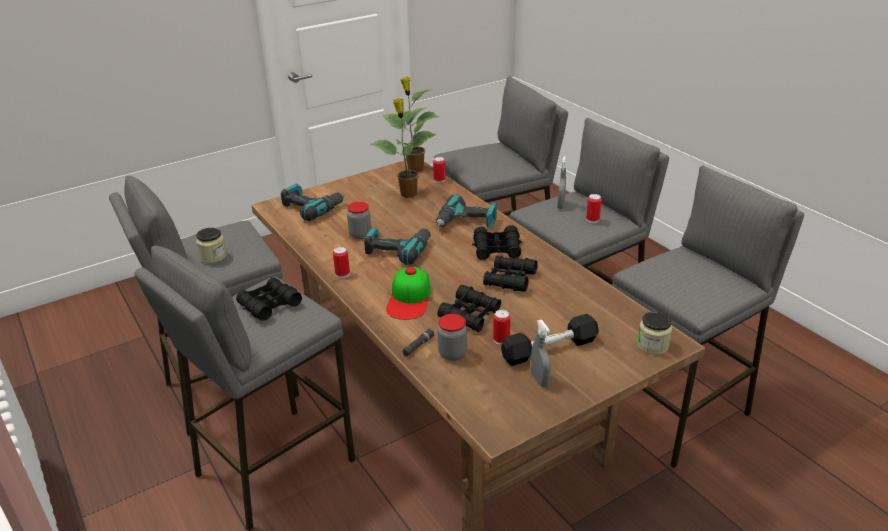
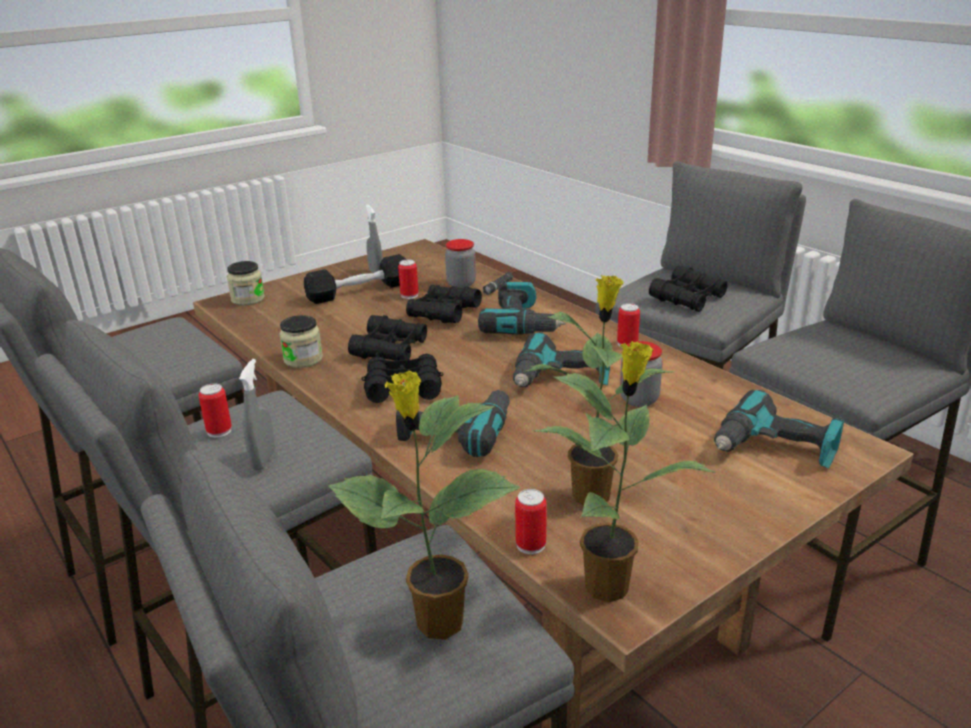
camera: 175 degrees right, 5 degrees down
(213, 257) = (833, 342): jar -> jar (303, 359)
(409, 299) = (522, 323): cap -> power drill
(476, 157) = (437, 624): none -> potted plant

